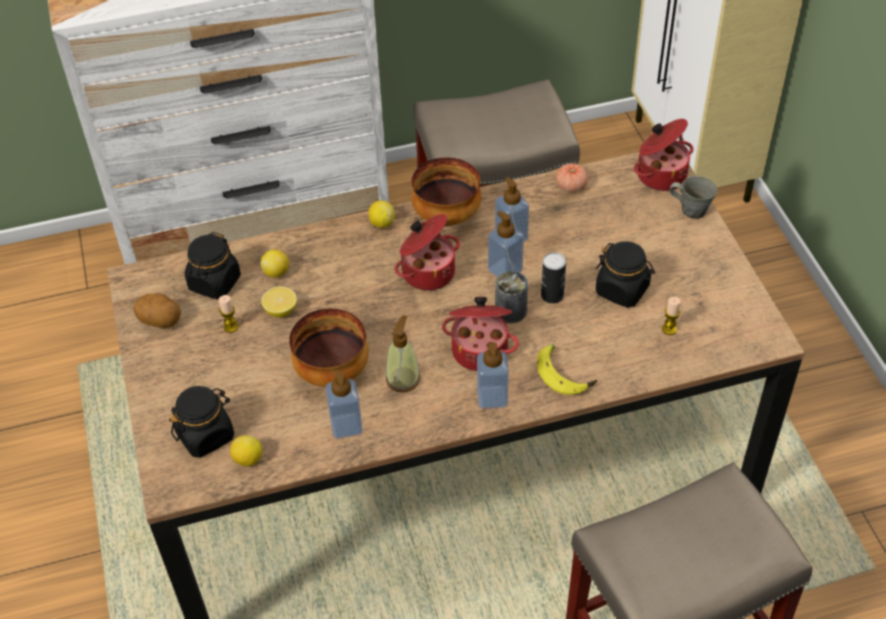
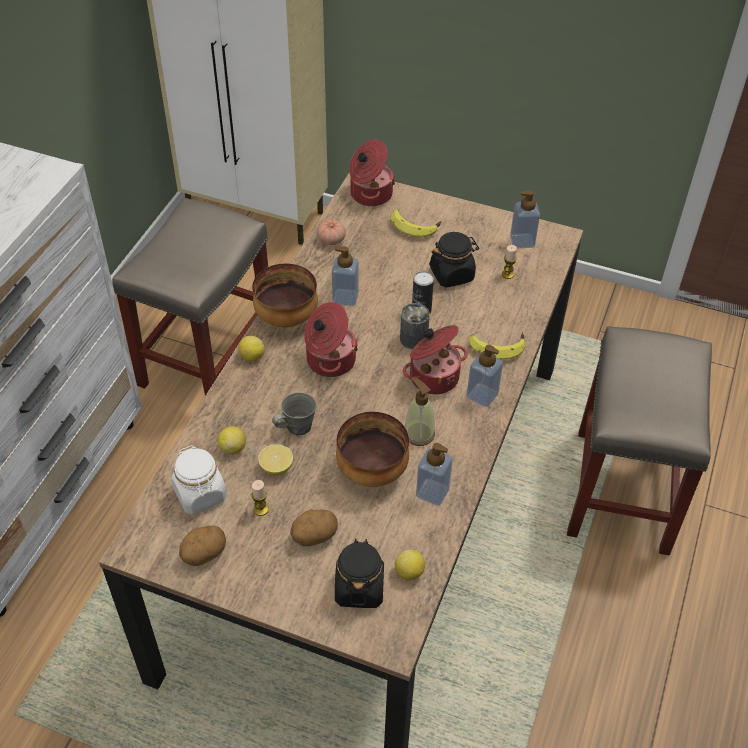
camera: 55 degrees left, 0 degrees up
(214, 283) = (200, 494): black jar -> white jar
(233, 376) = (314, 536): none -> potato
(505, 270) = (373, 319): soap dispenser -> soap dispenser (522, 241)
(656, 228) = (414, 225): none -> banana
(692, 209) = (417, 200): grey mug -> grey mug (297, 426)

